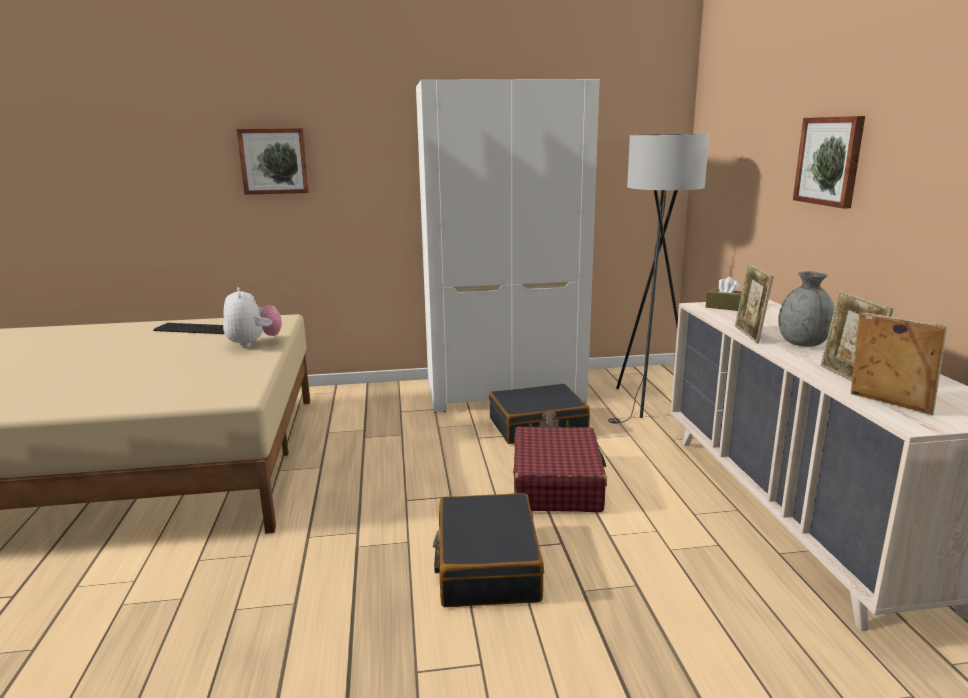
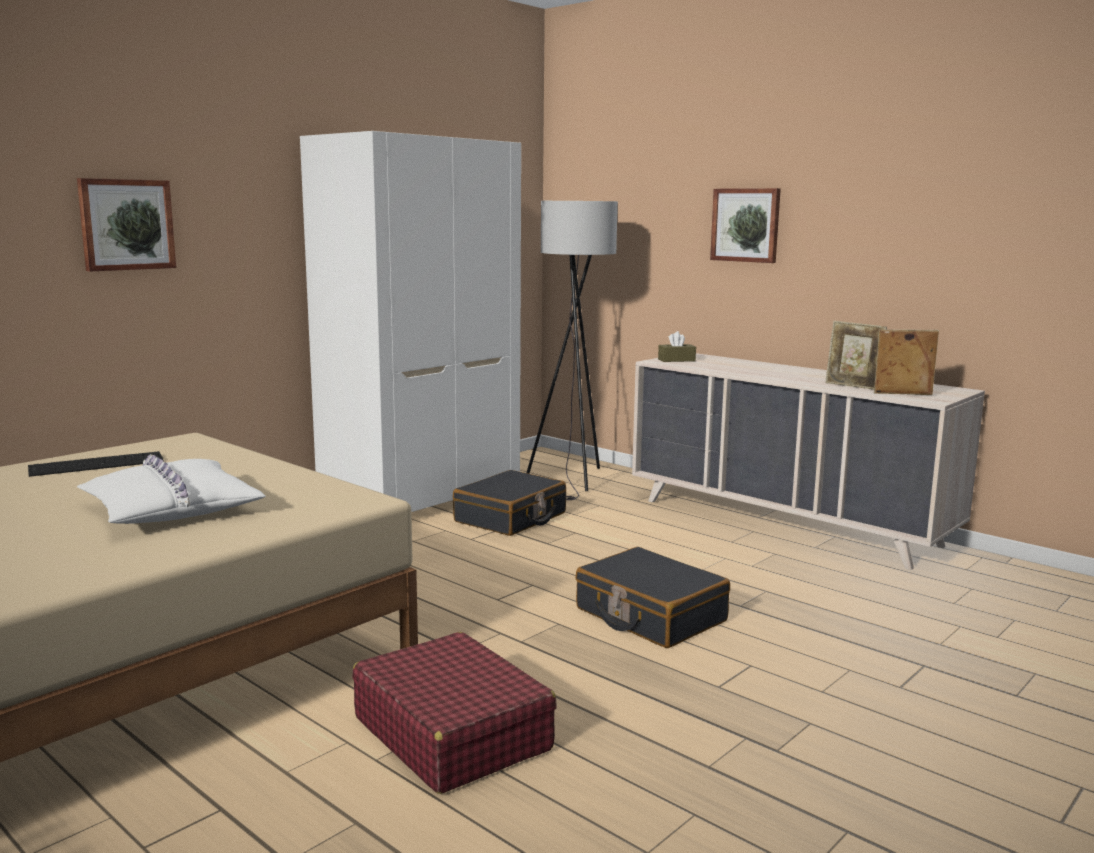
camera: 40 degrees left, 5 degrees down
(142, 373) = (170, 509): none -> white pillow
(254, 344) = (232, 463): plush toy -> none
(556, 484) = (604, 552): red suitcase -> red suitcase (452, 733)
(749, 335) = (739, 373): picture frame -> none
(803, 343) = (783, 373): grey vase -> none

